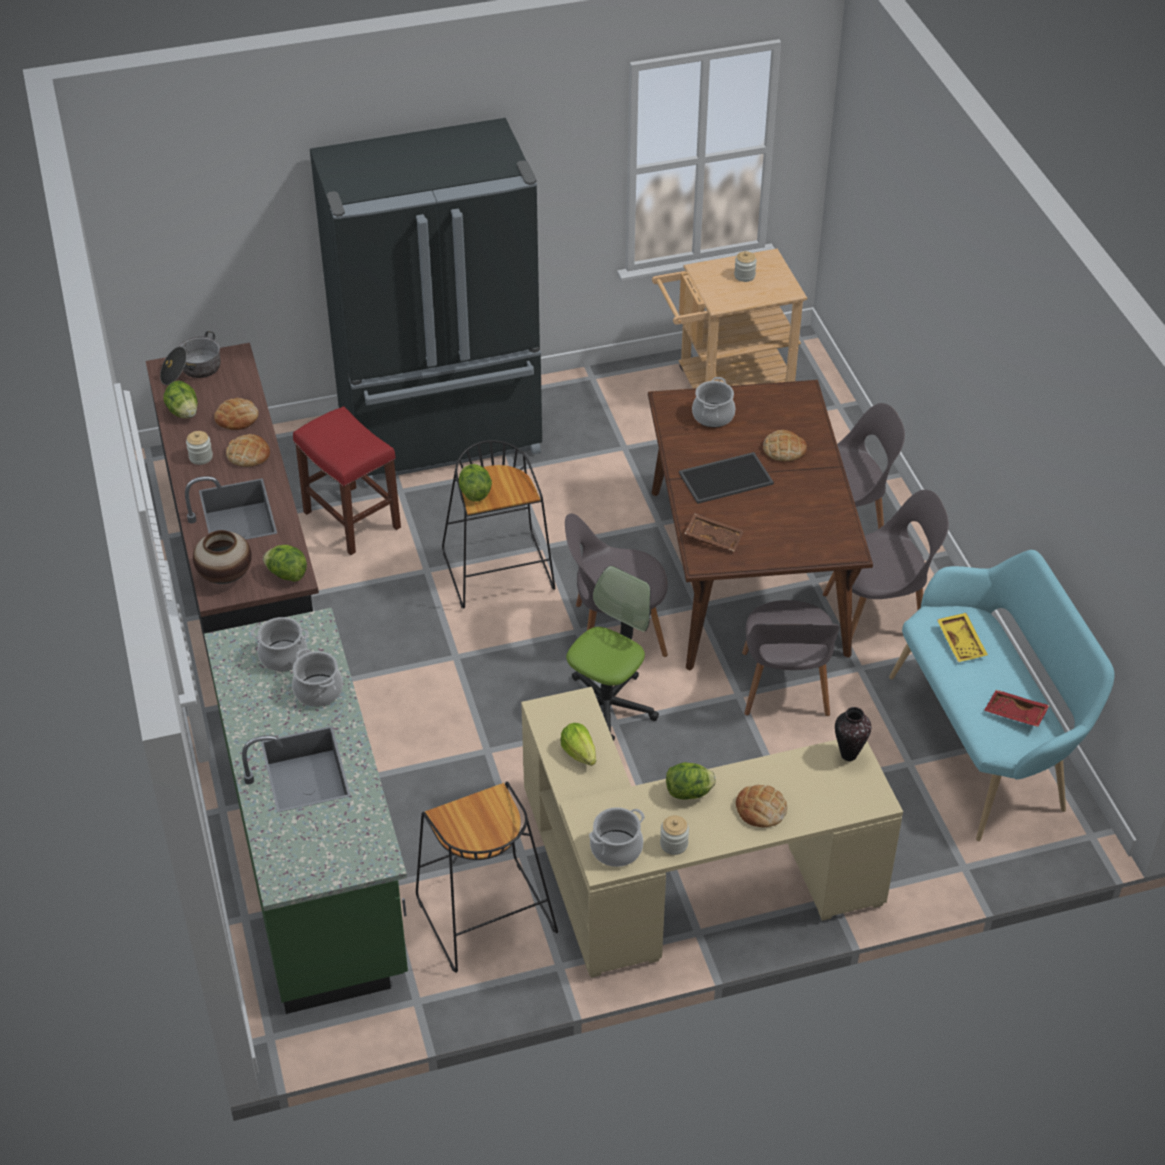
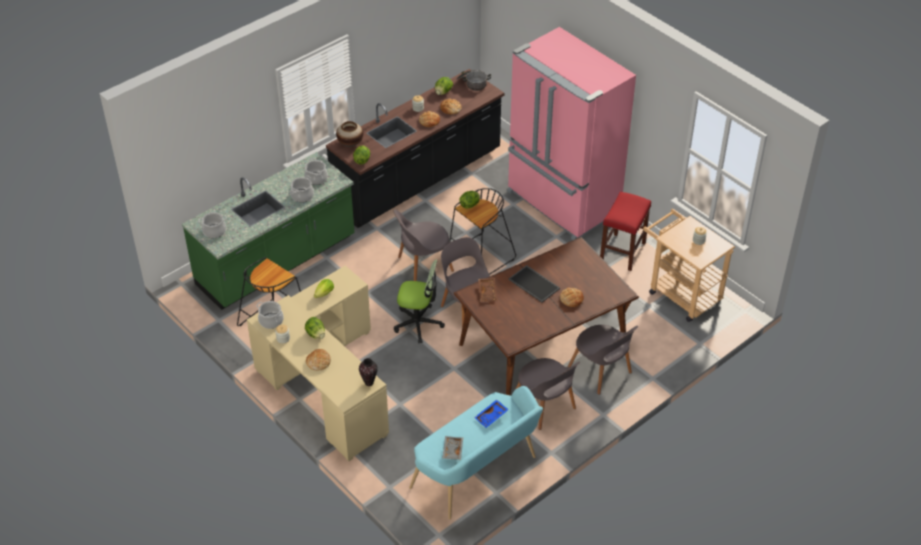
camera: 65 degrees right, 0 degrees up
(353, 520) = (482, 196): red stool -> red stool (622, 252)
(442, 435) = (562, 203): black fridge -> pink fridge
(713, 416) = (578, 265): cooking pot -> cooking pot (214, 231)
(784, 688) = (469, 384): grey chair -> grey chair (423, 265)
(962, 642) = (491, 417): yellow tray -> blue tray
(1015, 714) = (452, 450): red tray -> grey tray

